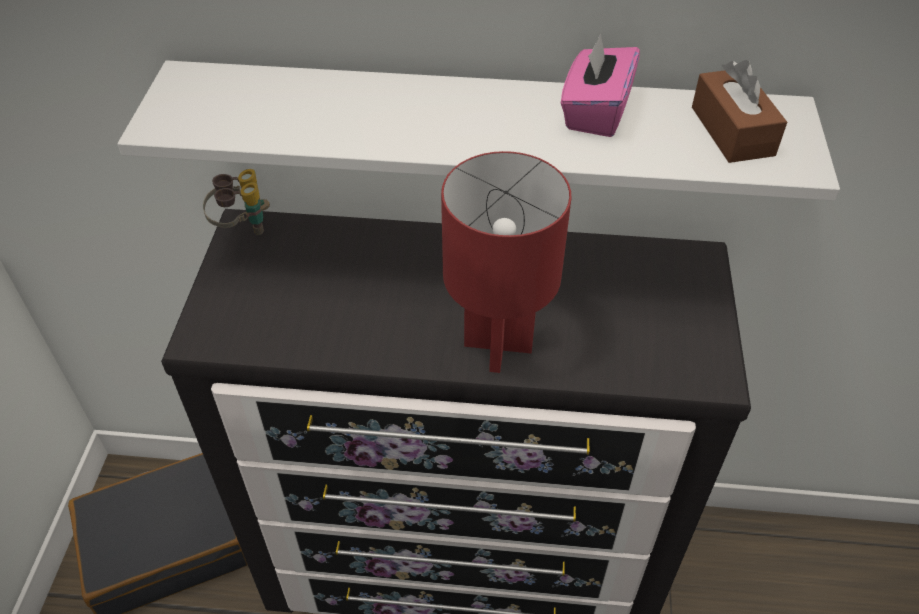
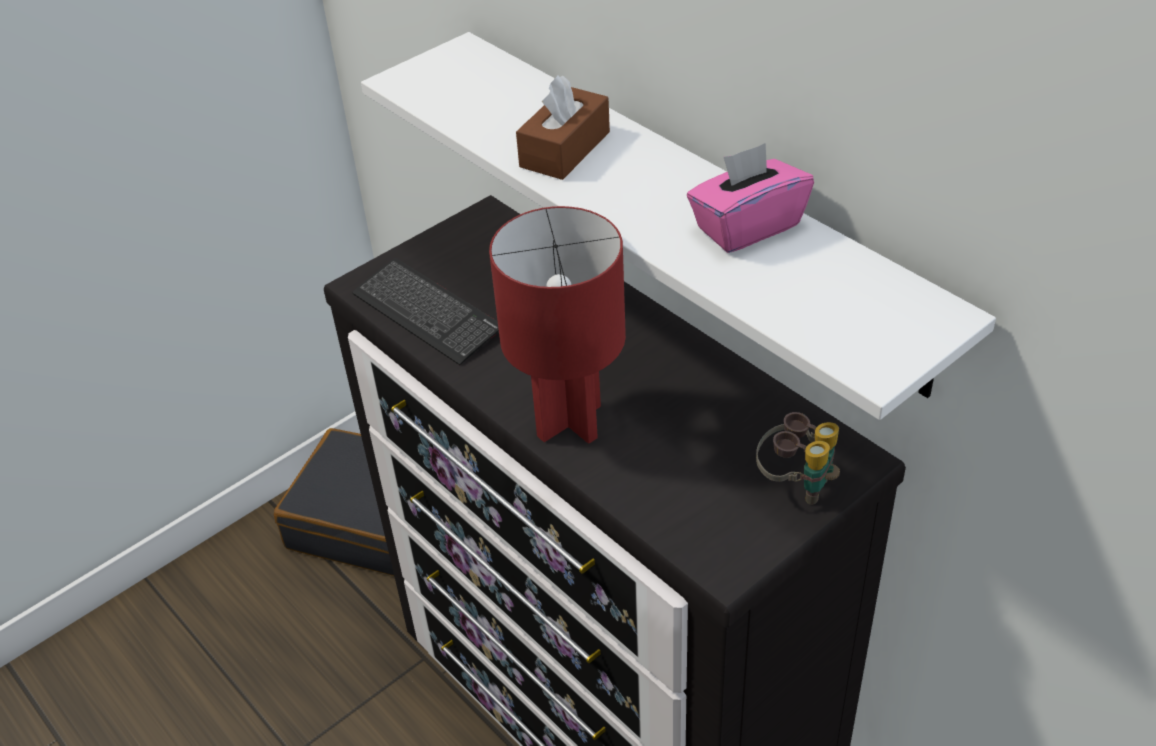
camera: 45 degrees right, 5 degrees down
(242, 228) = (484, 216): binoculars -> binoculars (796, 484)
(287, 330) = (427, 313): none -> keyboard
(732, 131) = (853, 305): brown tissue box -> brown tissue box (565, 149)

